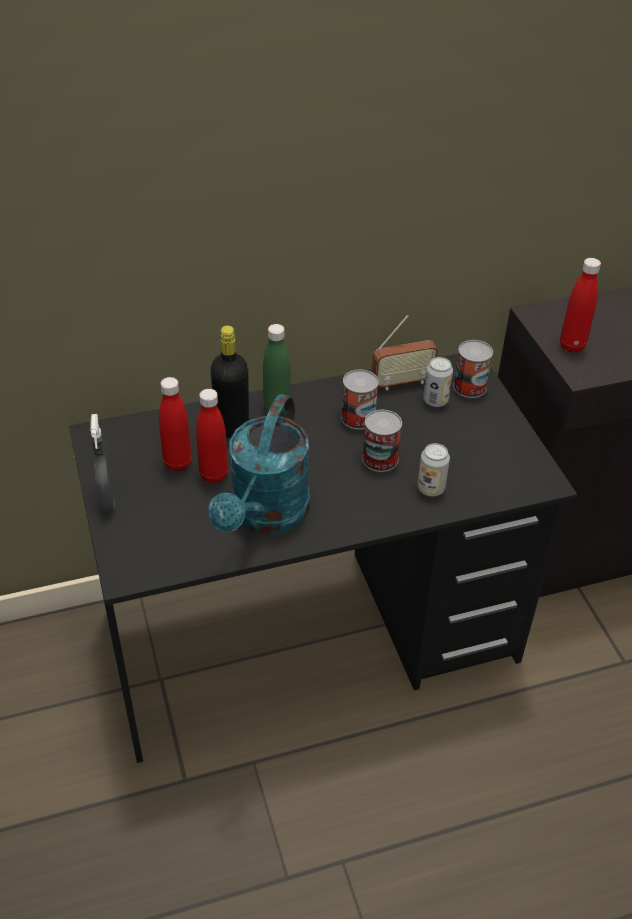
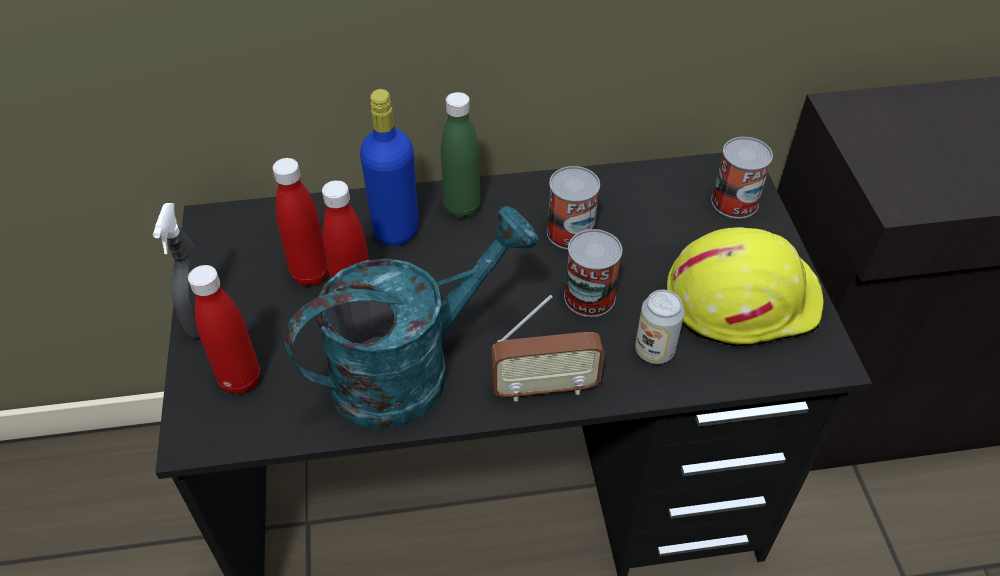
camera: 10 degrees right, 5 degrees up
(232, 427) = (396, 229): black bottle -> blue bottle
(265, 516) = (410, 368): turquoise watering can -> turquoise watering can turned 150 degrees counterclockwise
(402, 382) = (641, 186): radio -> radio (544, 388)
(435, 400) = (683, 217): can -> none
(484, 450) = (741, 299): none -> yellow hard hat
(572, 346) = (890, 158): red bottle -> red bottle (240, 380)

